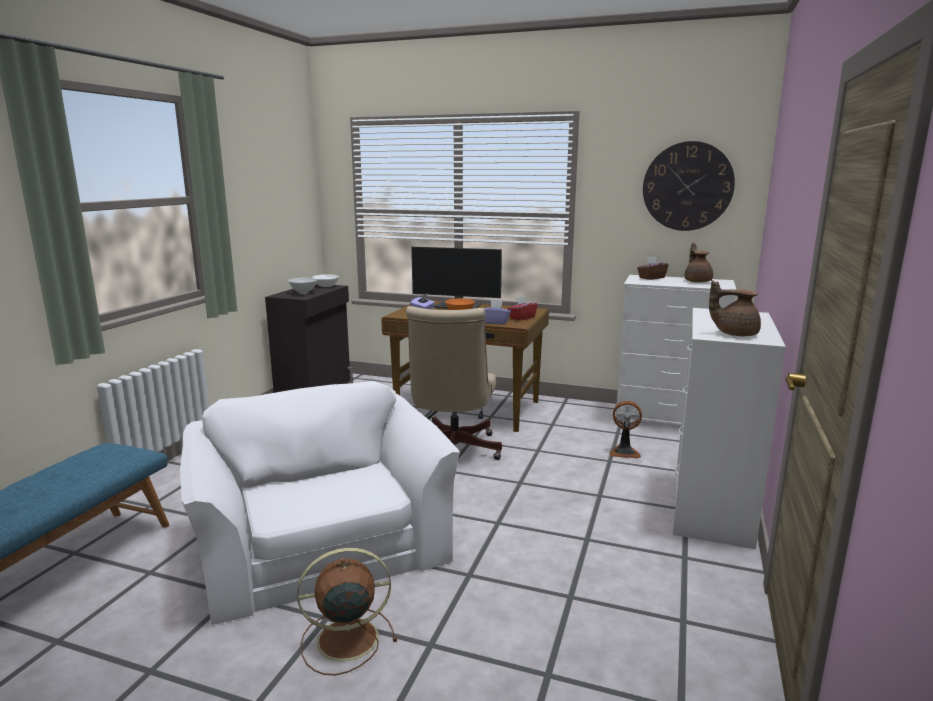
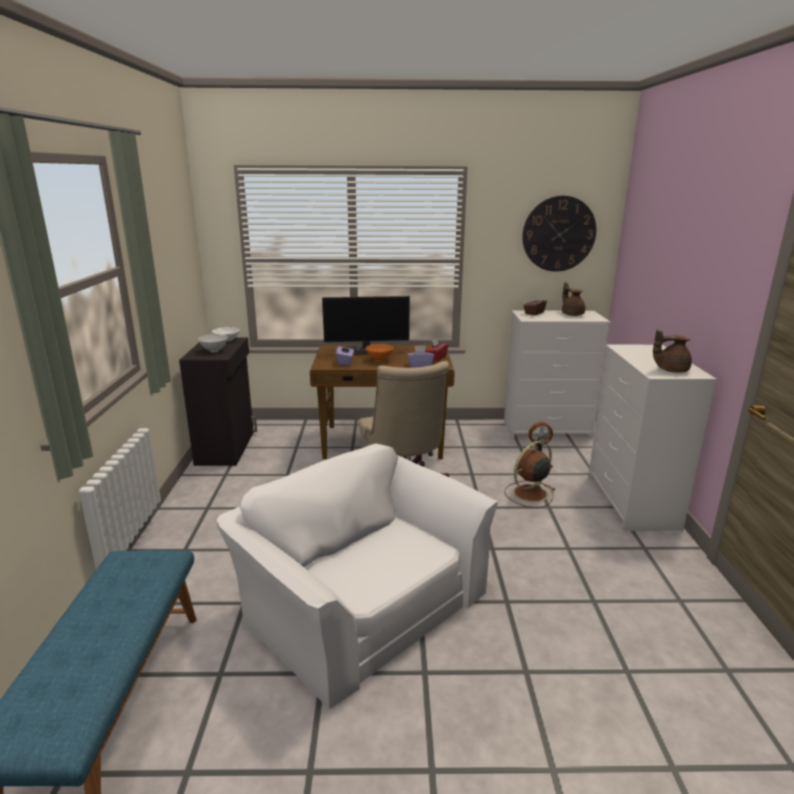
camera: 20 degrees left, 5 degrees up
(344, 639) = (456, 687): brown fan -> brown fan (529, 494)

